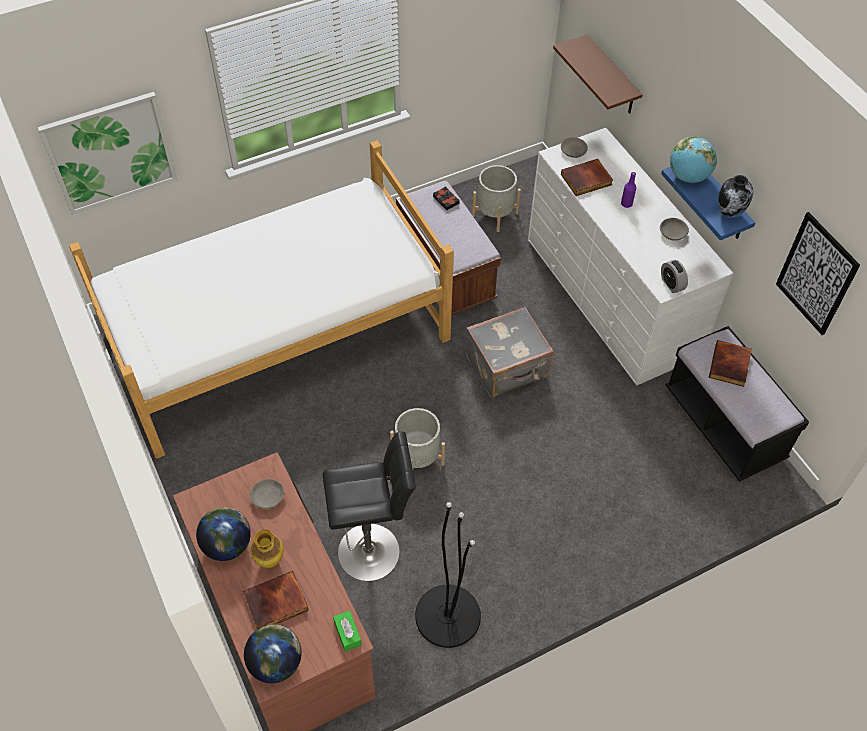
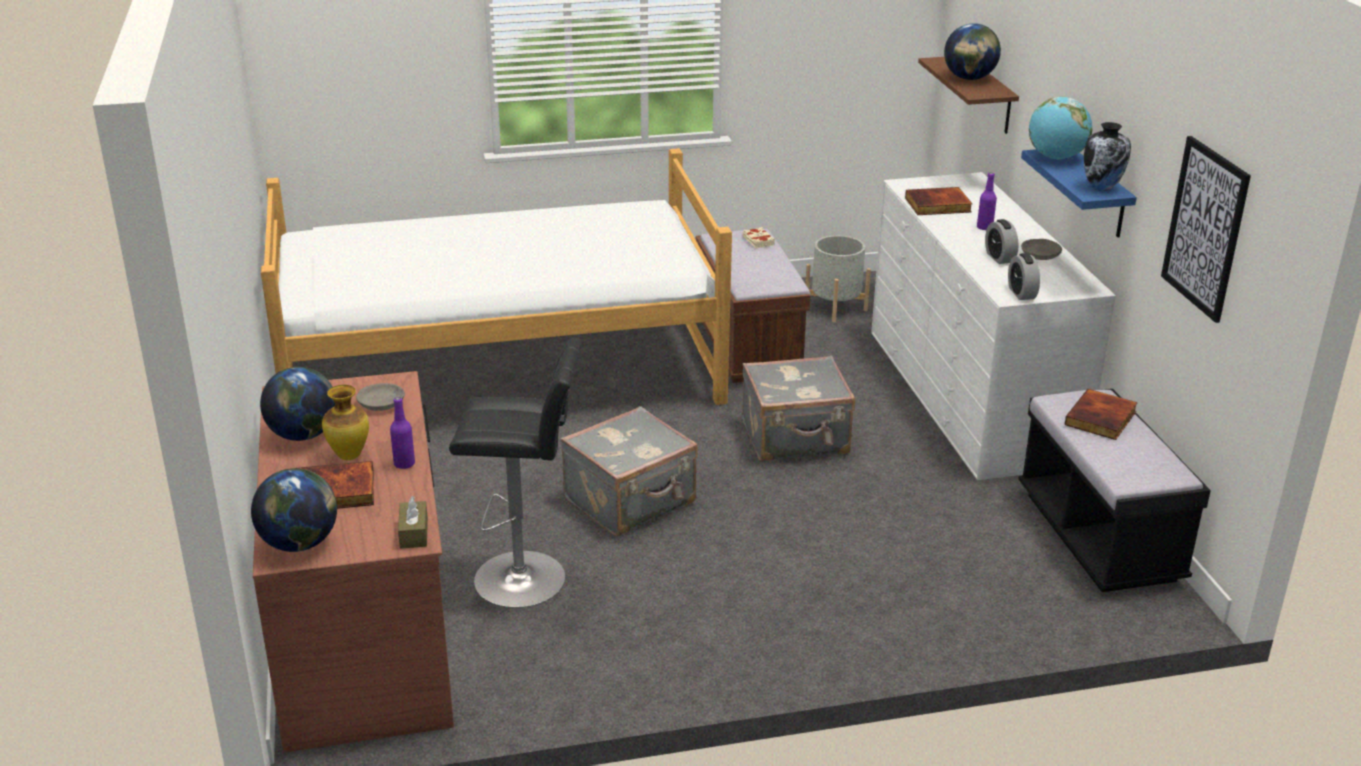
camera: 15 degrees right, 25 degrees down
(110, 153) = (344, 80): picture -> none
(311, 561) = (404, 464): none -> purple bottle
(347, 633) = (414, 533): green tissue box -> brown tissue box
(417, 458) = (631, 502): grey planter -> grey suitcase
(445, 200) = (758, 241): black book -> beige book
(448, 616) = (601, 661): black floor lamp -> none
(573, 151) = (930, 184): grey bowl -> none
(600, 73) = (969, 78): none -> globe
(646, 241) = (999, 257): none -> alarm clock

